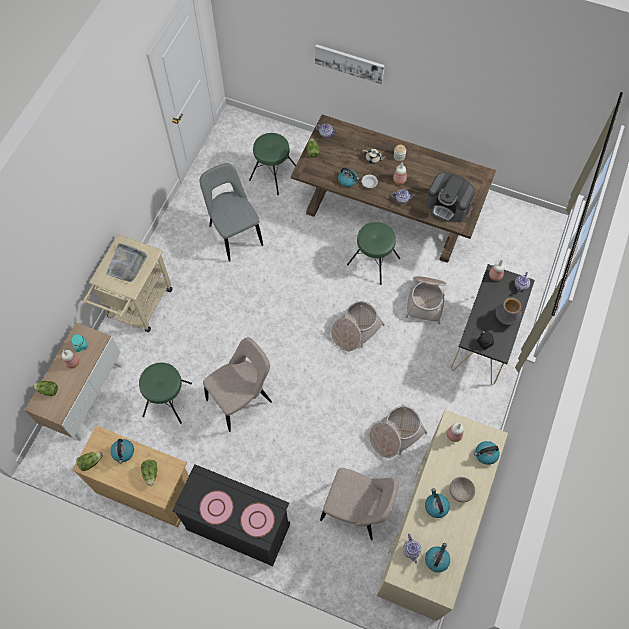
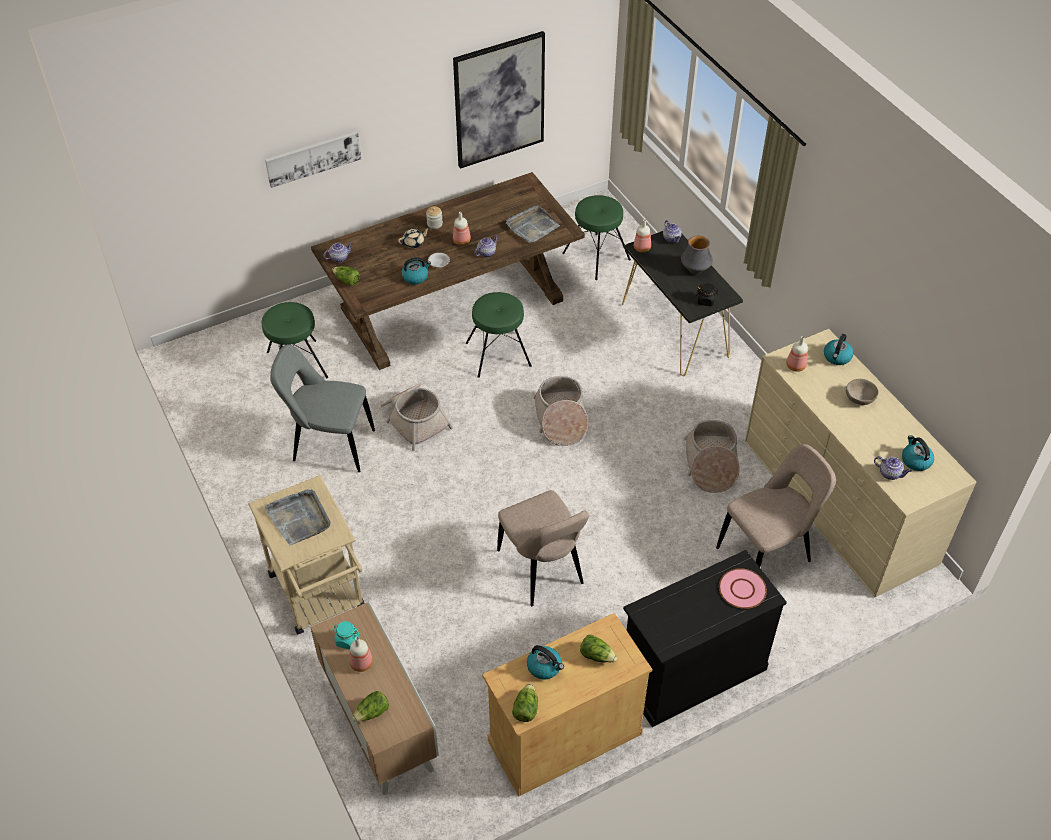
camera: 50 degrees left, 15 degrees down
(168, 399) = (471, 642): green stool -> green stool (596, 256)
(216, 507) = (695, 617): pink plate -> none
(242, 399) = (542, 570): beige chair -> beige chair turned 150 degrees clockwise
(426, 300) = (586, 344): basket -> basket (414, 420)
(436, 506) = (859, 426): kettle -> none
(448, 205) = (532, 226): coffee machine -> grey tray
(499, 109) = (499, 100): none -> picture

